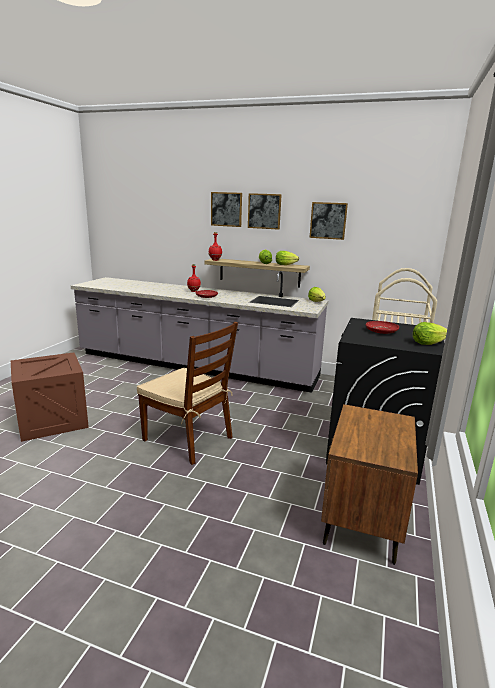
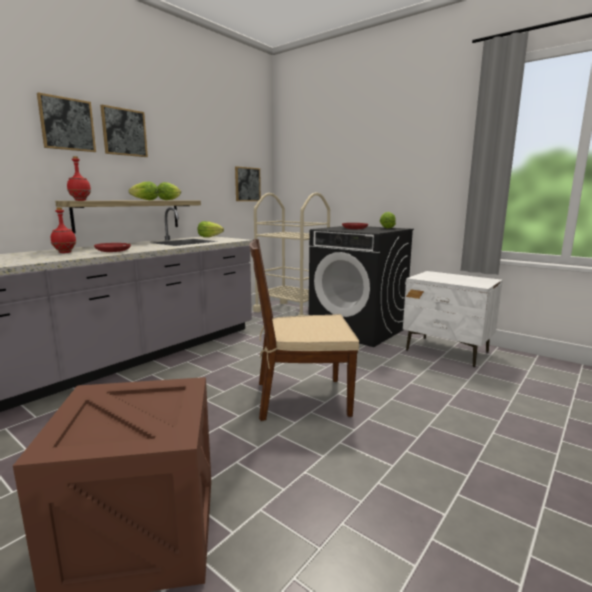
camera: 70 degrees left, 5 degrees down
(189, 439) = (301, 398): brown chair -> brown chair turned 150 degrees counterclockwise
(328, 220) = (194, 149): picture -> picture (247, 184)
(361, 521) = (447, 351): brown nightstand -> white nightstand

